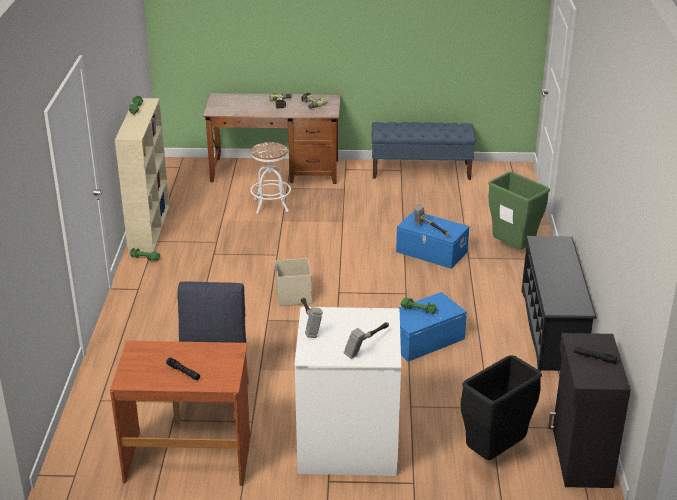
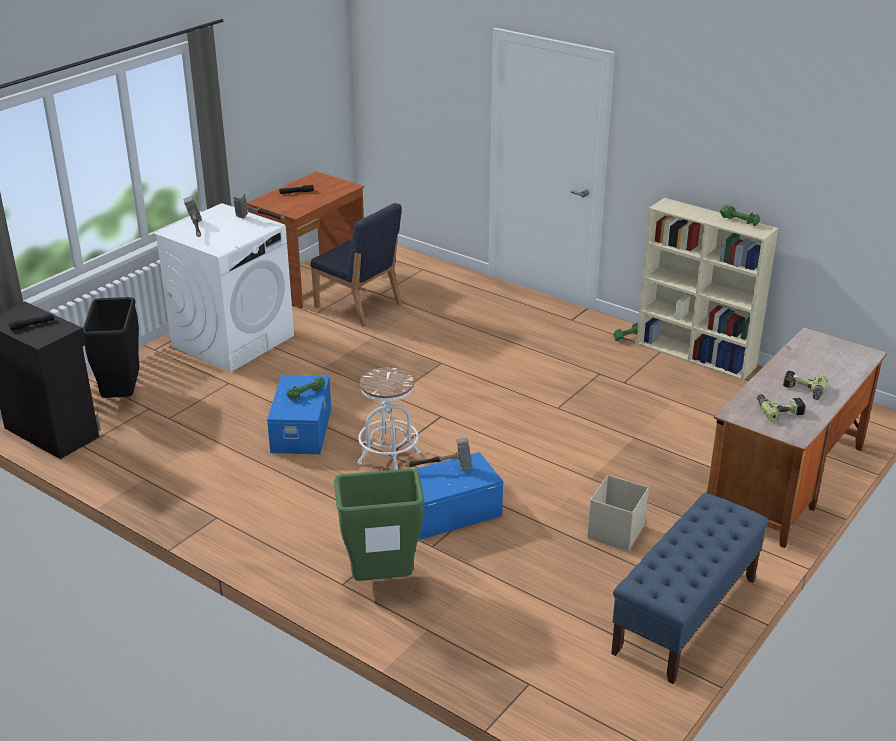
camera: 125 degrees right, 0 degrees up
(271, 205) = (683, 444): white stool -> white stool (389, 458)
(293, 296) = (464, 389): beige storage box -> beige storage box (616, 531)
(552, 329) = (207, 515): black shoe rack -> none

